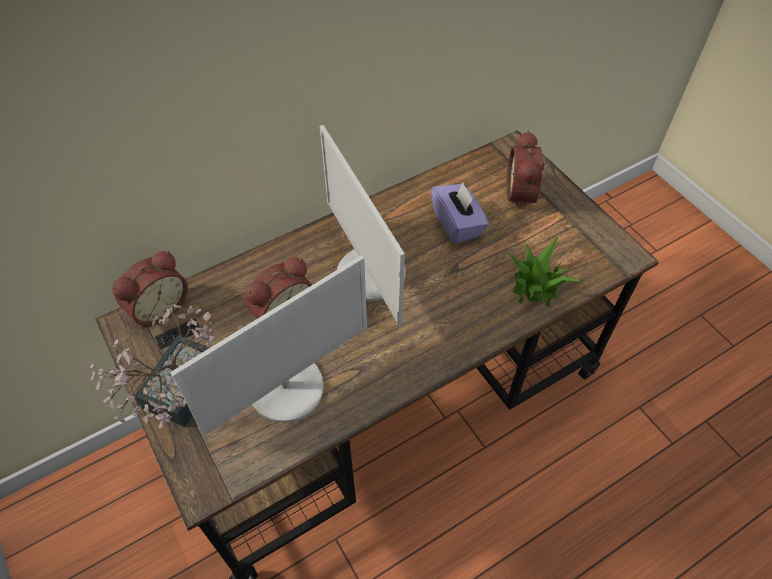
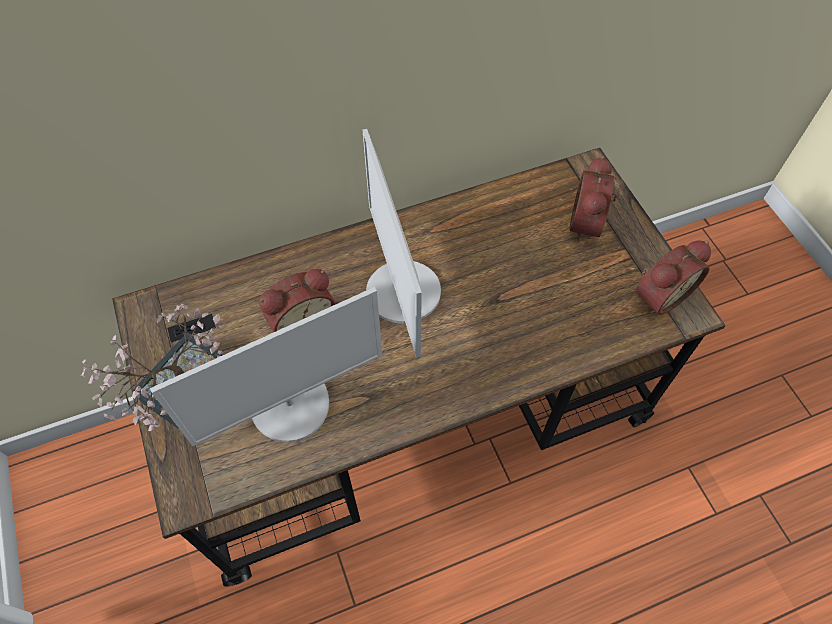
camera: 10 degrees right, 5 degrees up
(158, 307) = (176, 295): alarm clock -> alarm clock (659, 294)
(457, 224) = (508, 249): purple tissue box -> none
(536, 284) = (580, 331): potted plant -> none

